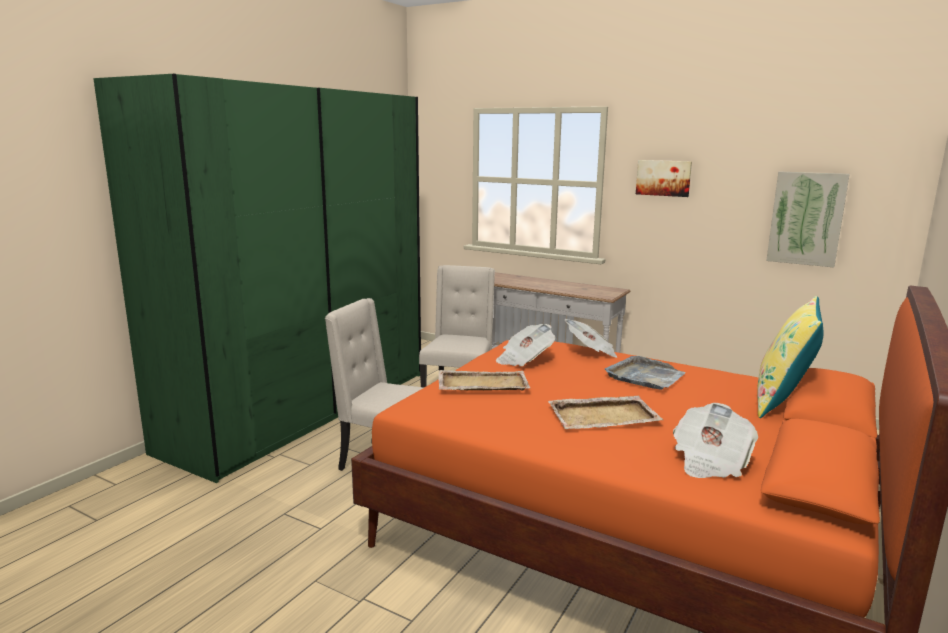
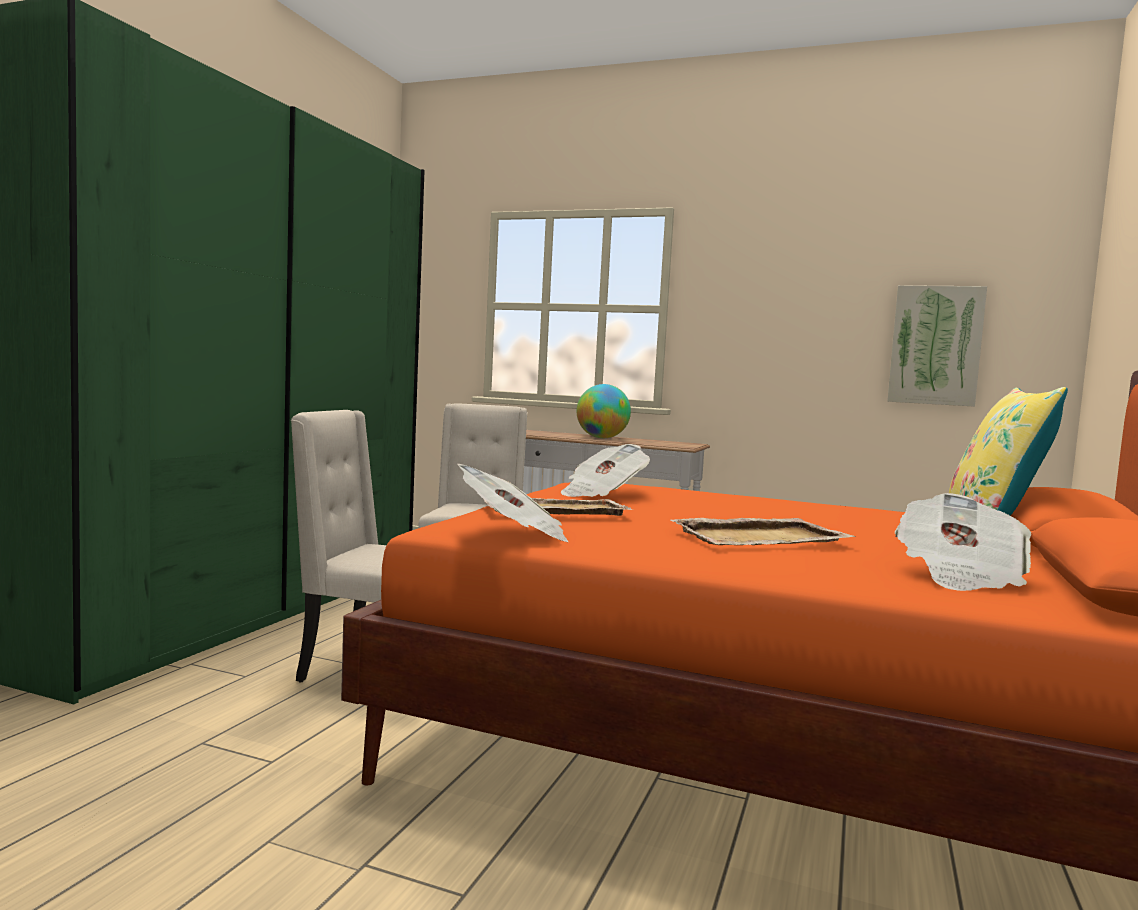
camera: 10 degrees left, 10 degrees down
(550, 285) = (602, 438): none -> globe
(591, 352) = (692, 491): newspaper -> newspaper (514, 534)
(645, 376) = (787, 509): grey tray -> none
(663, 178) = (749, 298): picture -> none

